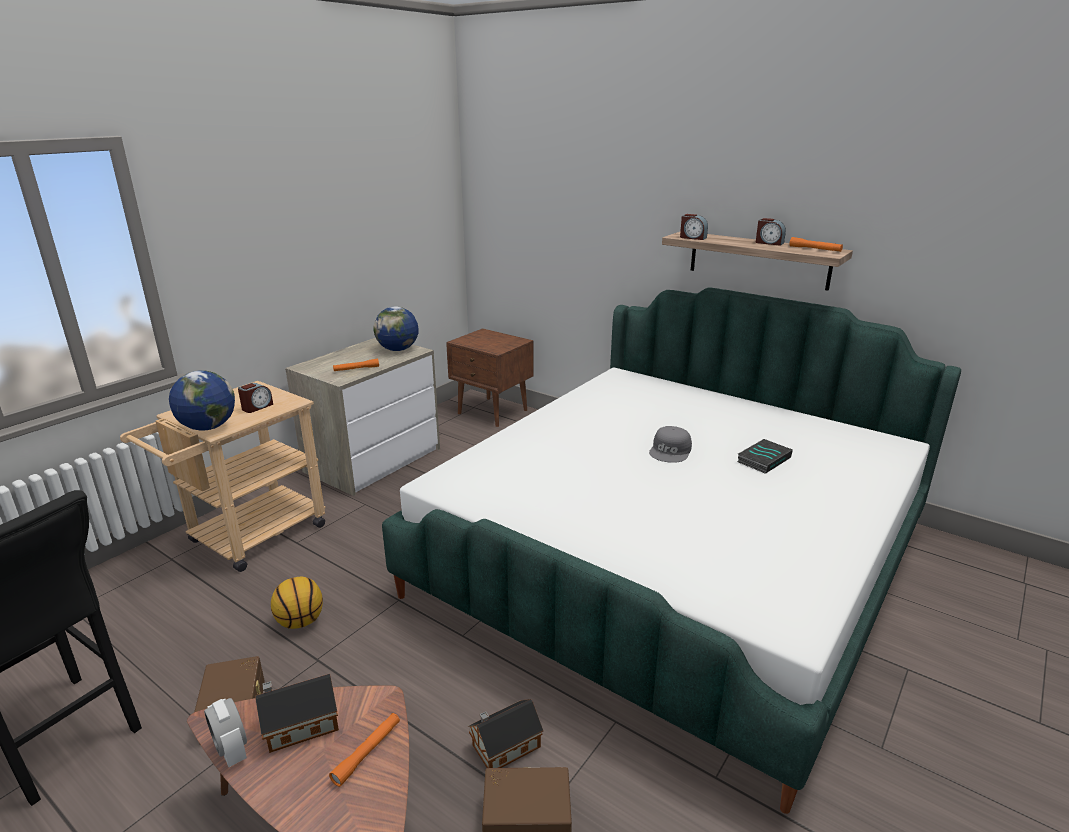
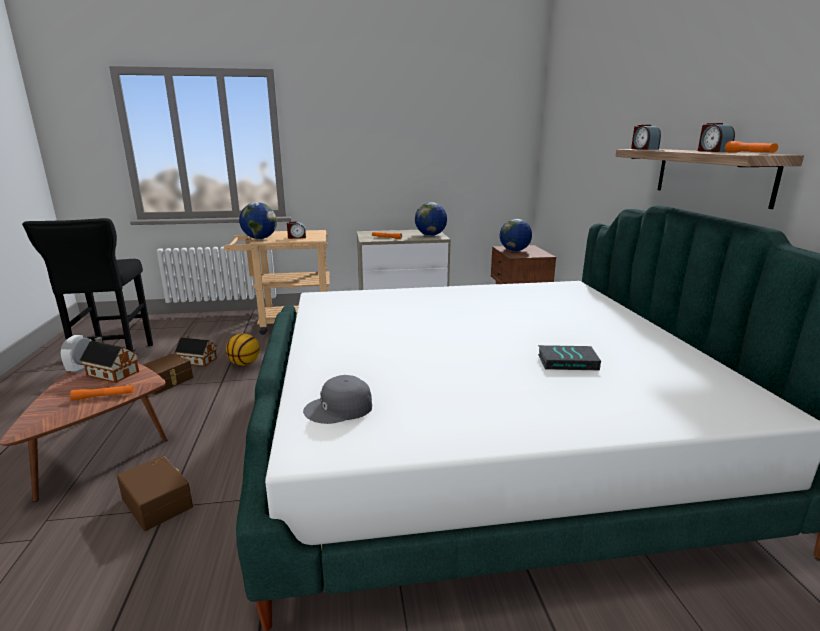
camera: 45 degrees right, 5 degrees down
(481, 342) = (514, 250): none -> globe
(503, 747) = (211, 465): toy house -> toy house (197, 360)
(671, 451) = (499, 331): grey cap -> grey cap (339, 408)

